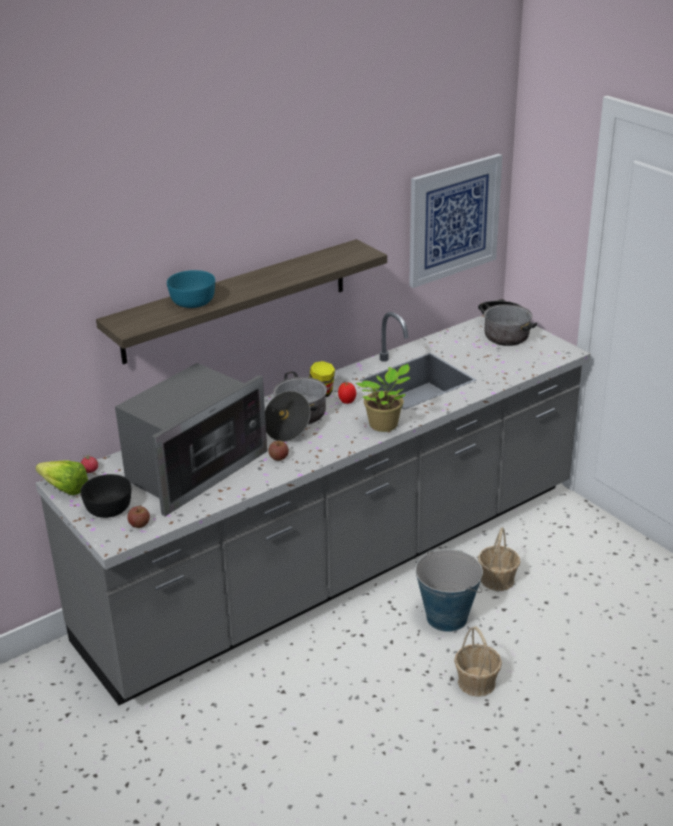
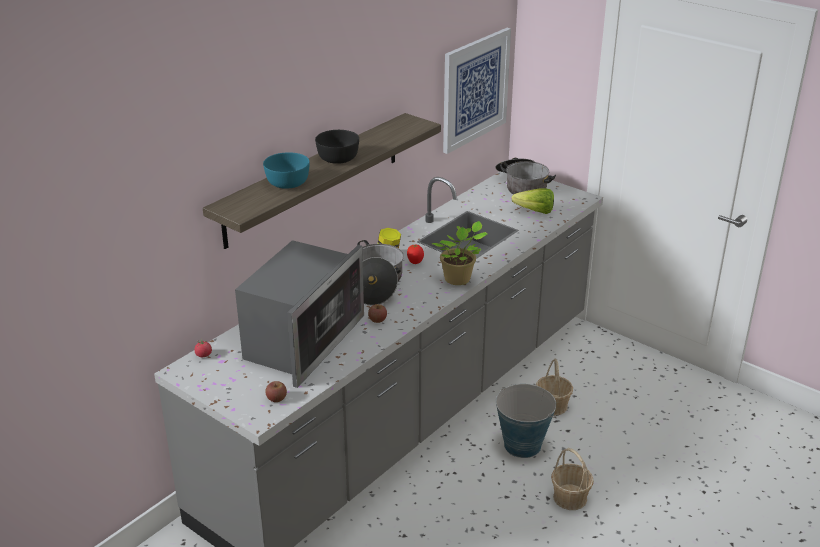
camera: 15 degrees left, 0 degrees up
(62, 487) = (183, 374): lettuce -> lettuce (531, 211)
(109, 508) = (239, 387): black bowl -> black bowl (338, 158)

